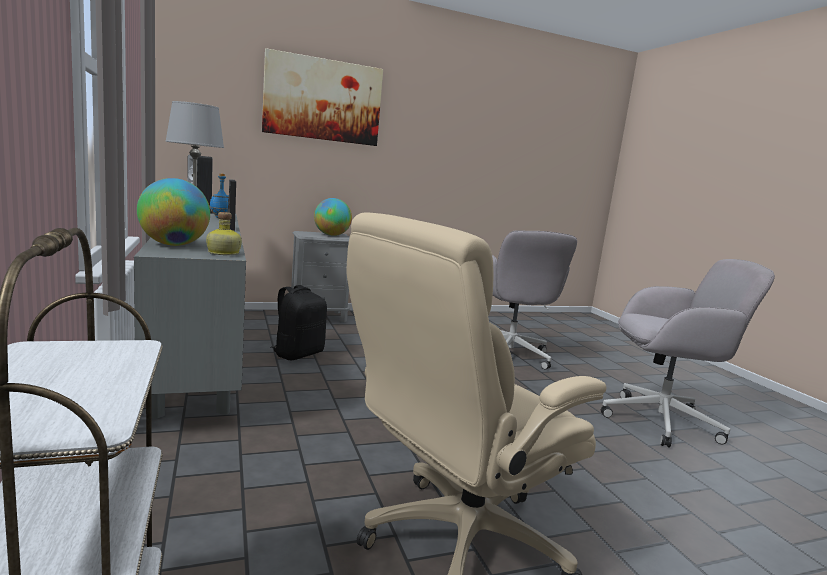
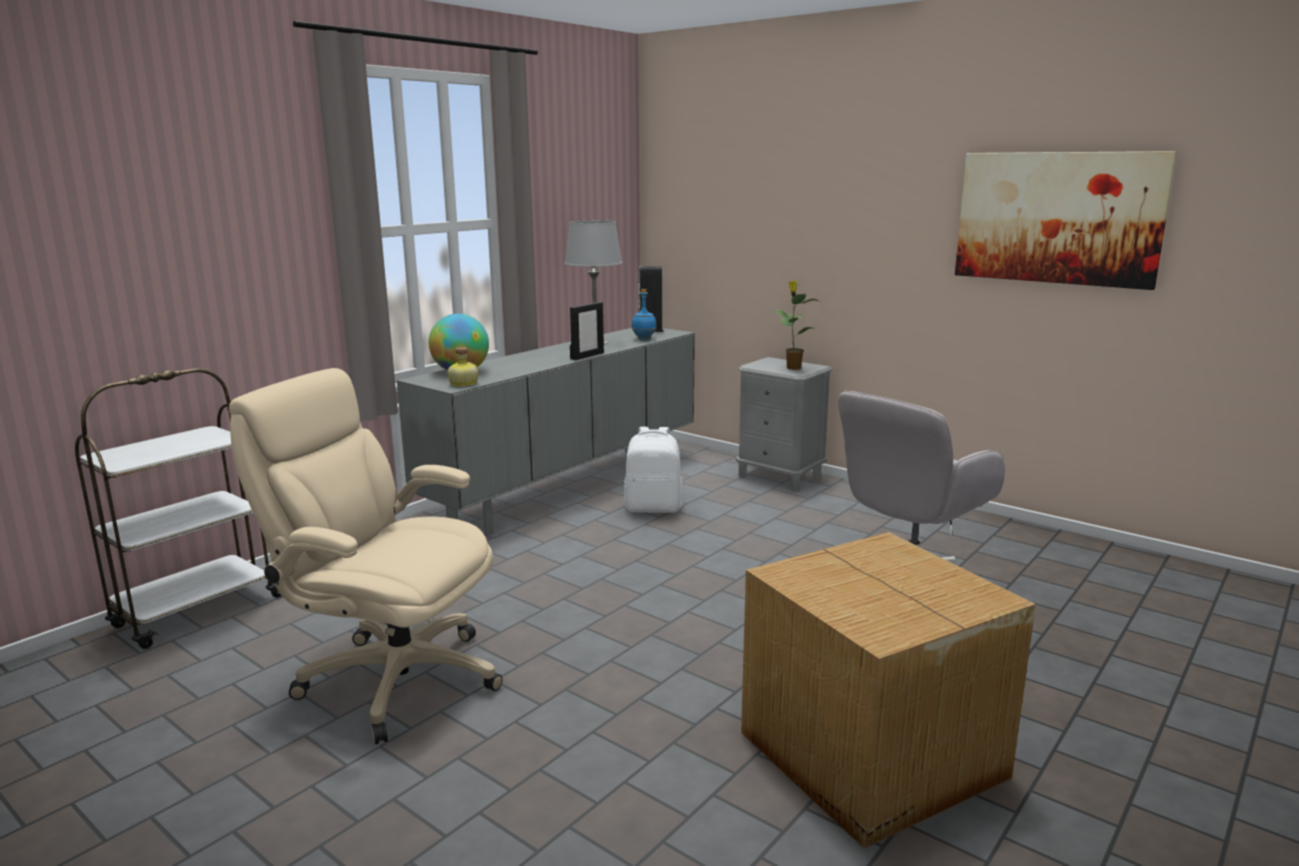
camera: 60 degrees right, 5 degrees up
(298, 354) = (653, 508): black backpack -> white backpack
(323, 100) = (804, 178): picture -> picture (1057, 218)
(331, 235) = (792, 368): globe -> potted plant
(661, 422) = (871, 757): grey office chair -> cardboard box

